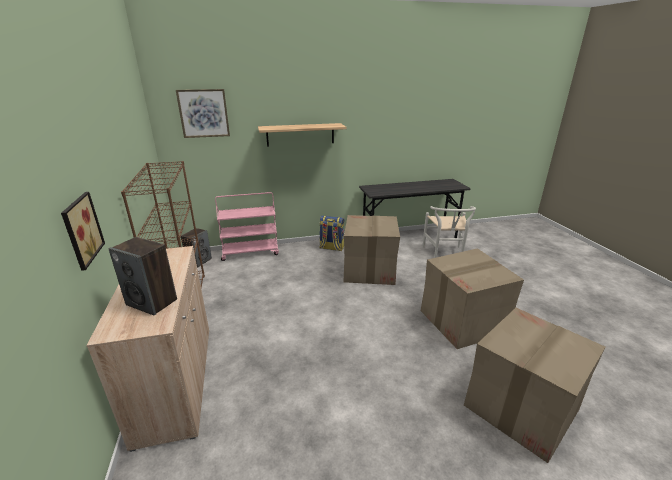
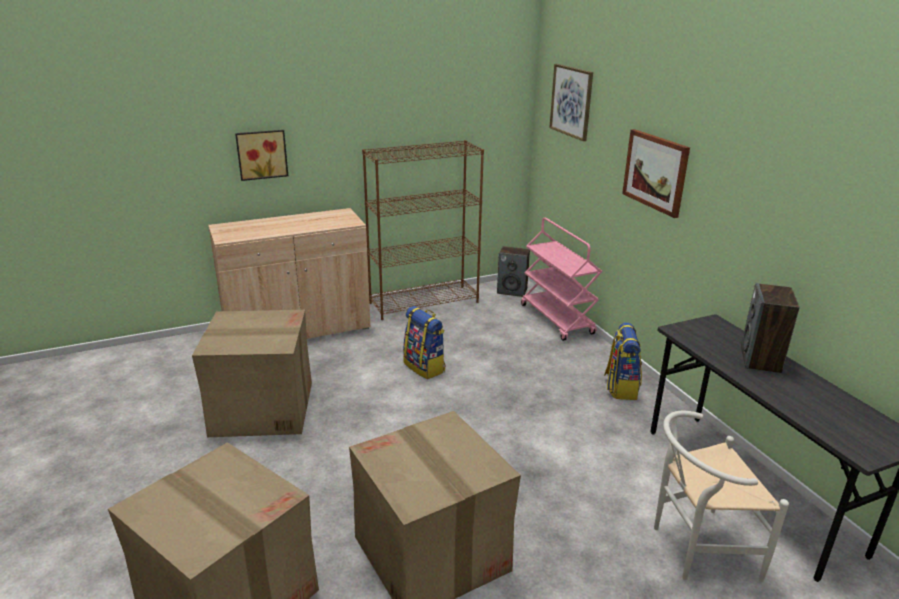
camera: 80 degrees right, 0 degrees up
(152, 302) = (259, 230): speaker -> speaker (760, 360)
(283, 308) = (425, 367): none -> backpack
(300, 134) = (655, 172): shelf -> picture
(369, 270) = (561, 435): cardboard box -> cardboard box (261, 408)

